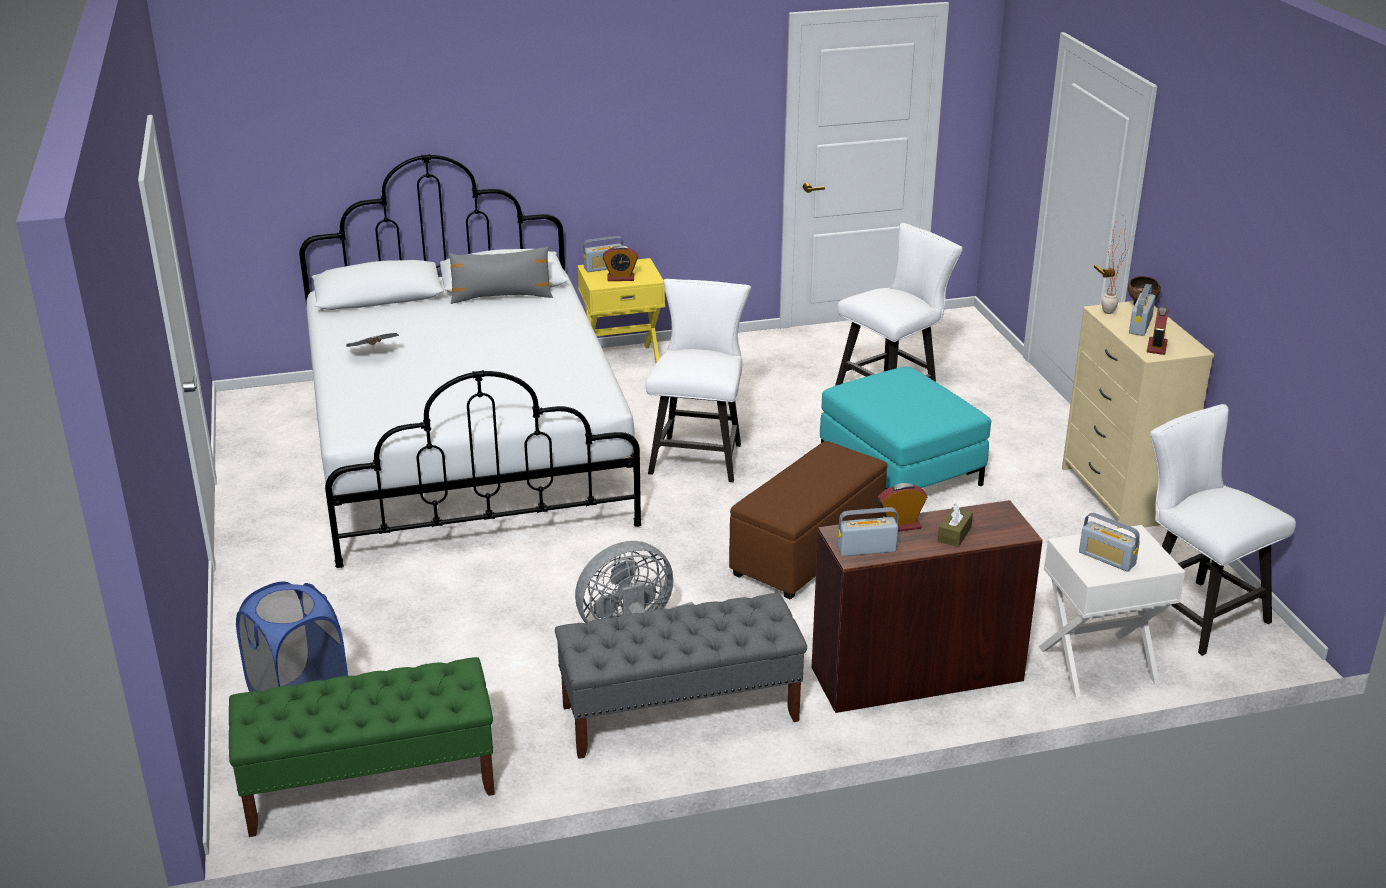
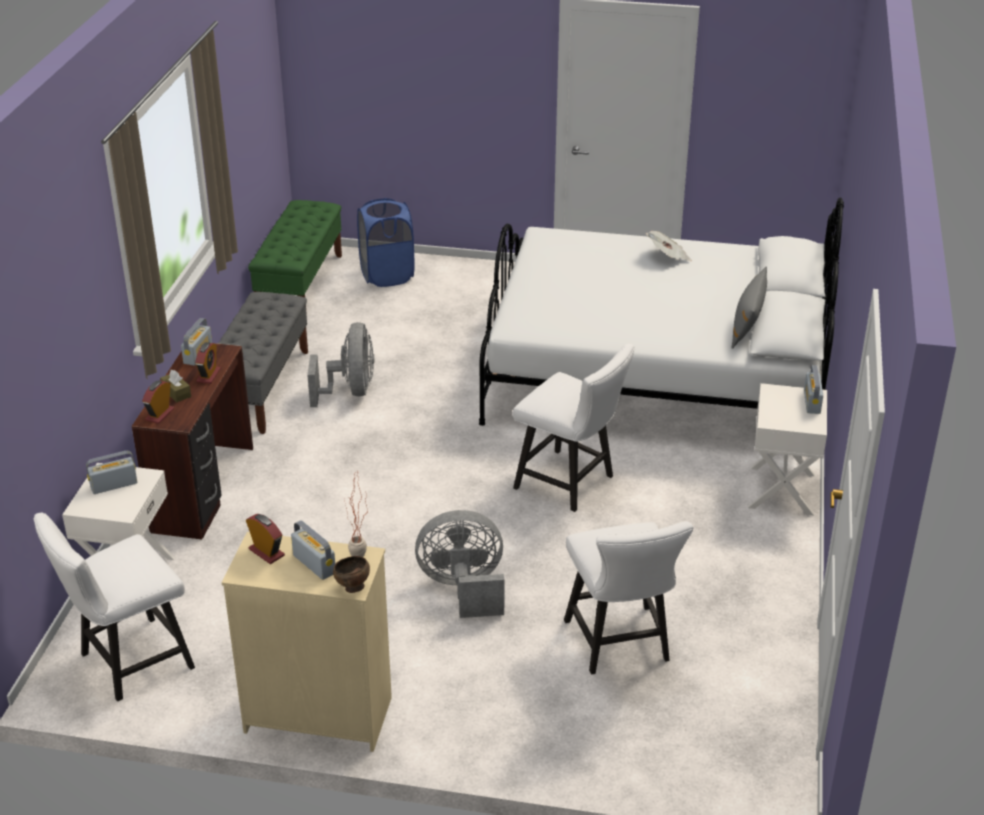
camera: 115 degrees right, 5 degrees up
(620, 278) = (780, 405): alarm clock -> alarm clock (160, 414)
(622, 361) = (782, 491): yellow nightstand -> white nightstand
(808, 550) = (386, 494): brown ottoman -> none
(901, 471) = (463, 589): turquoise ottoman -> grey fan
(1195, 612) = (129, 663): white chair -> white chair turned 150 degrees clockwise

